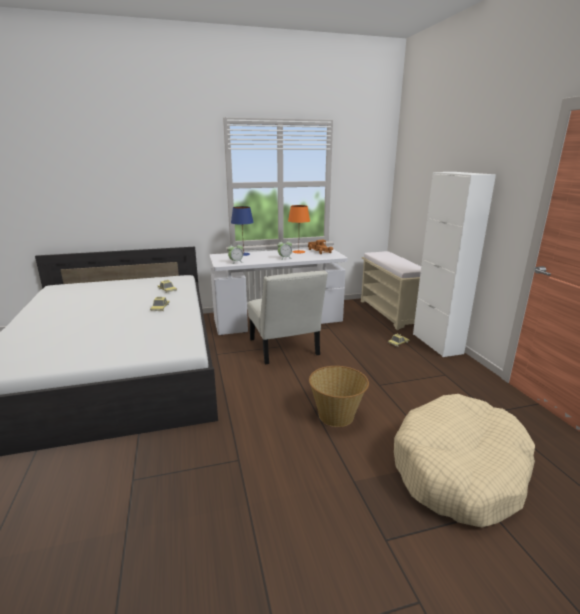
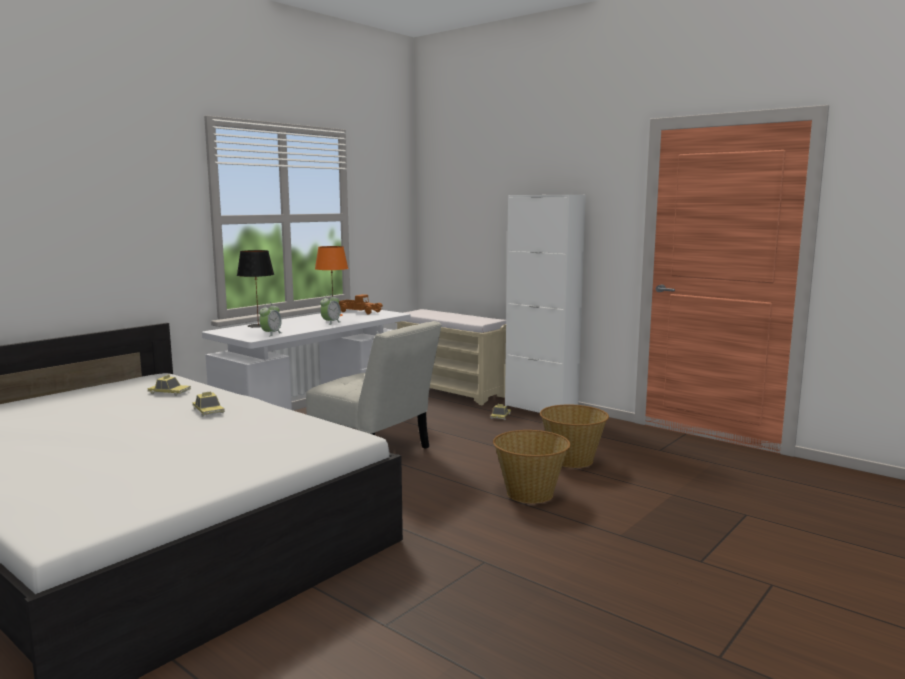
camera: 35 degrees left, 10 degrees down
(243, 254) = (258, 325): blue table lamp -> black table lamp
(404, 397) = (572, 460): none -> basket
(459, 470) = (690, 497): beige dog bed -> none

